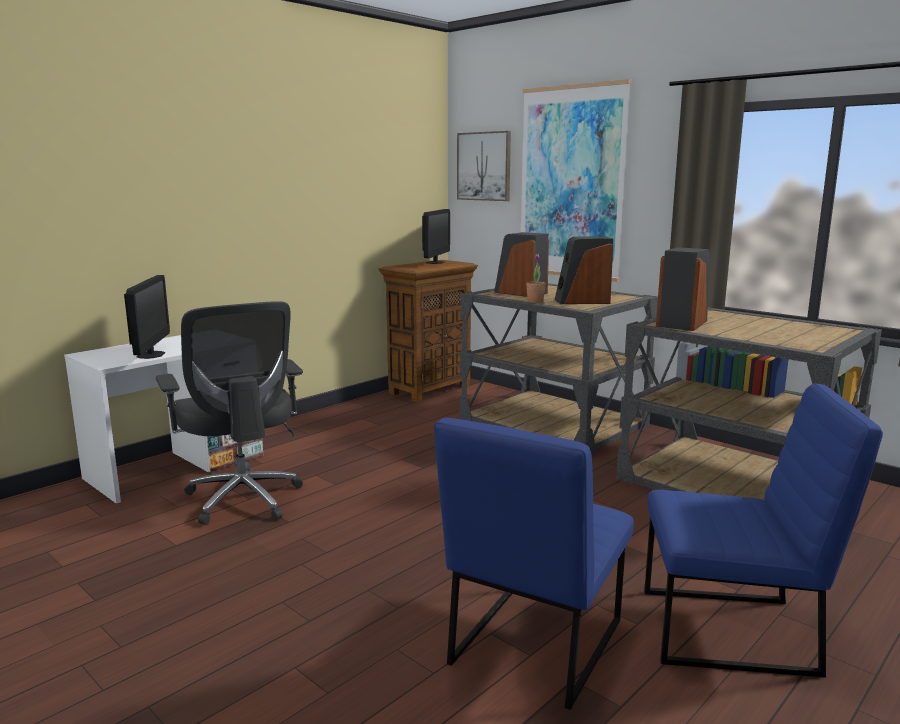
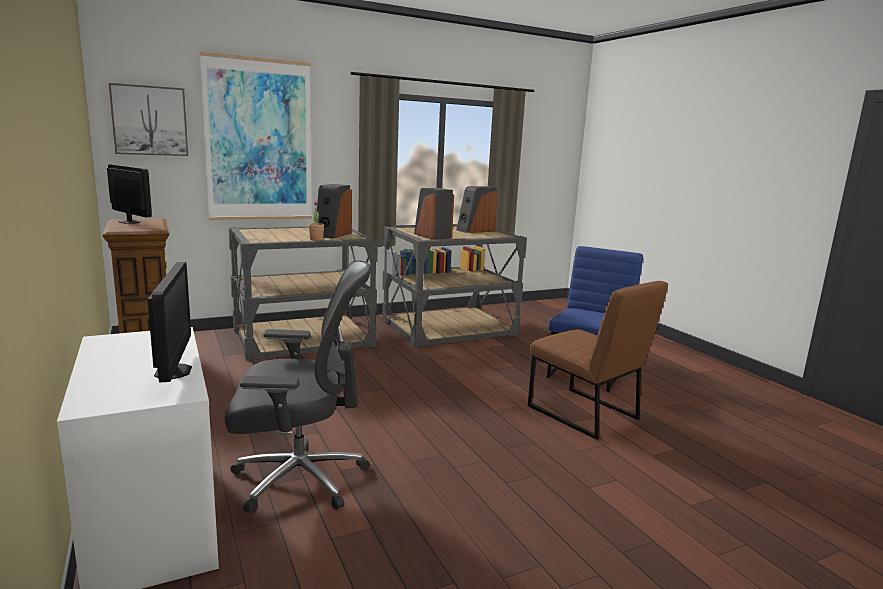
camera: 70 degrees left, 0 degrees up
(151, 355) = (173, 371): monitor -> monitor turned 60 degrees clockwise
(520, 293) = (273, 236): speaker -> speaker (475, 230)
(533, 644) = (585, 414): blue chair -> brown chair

